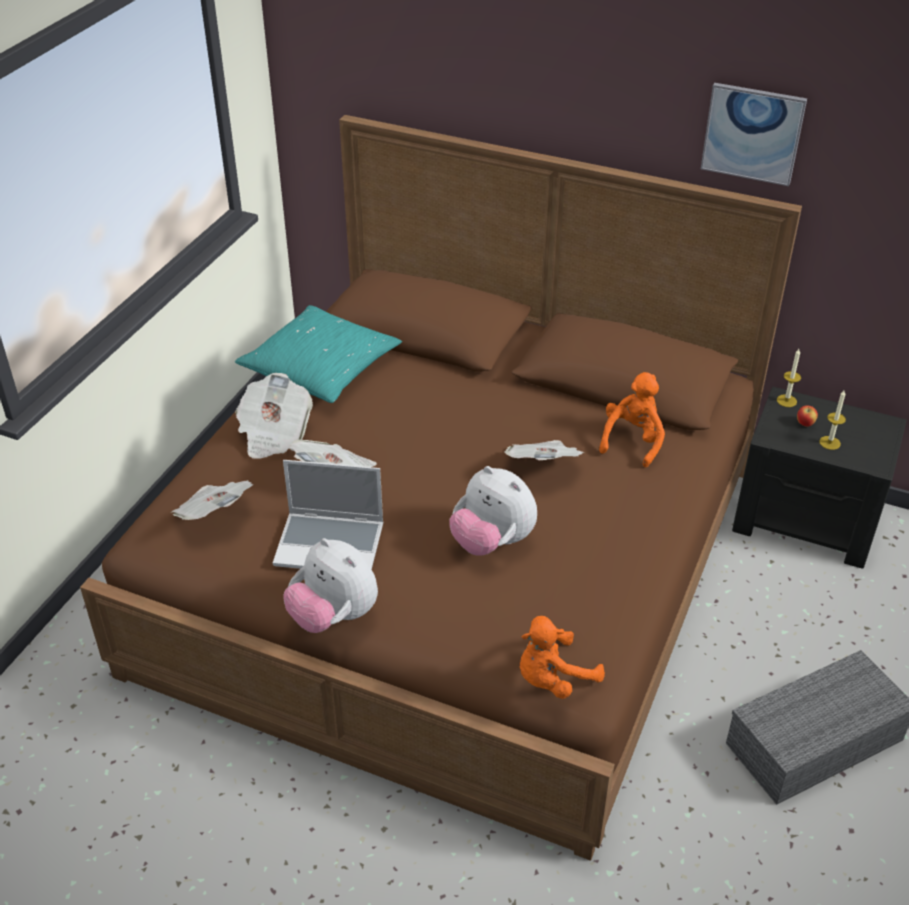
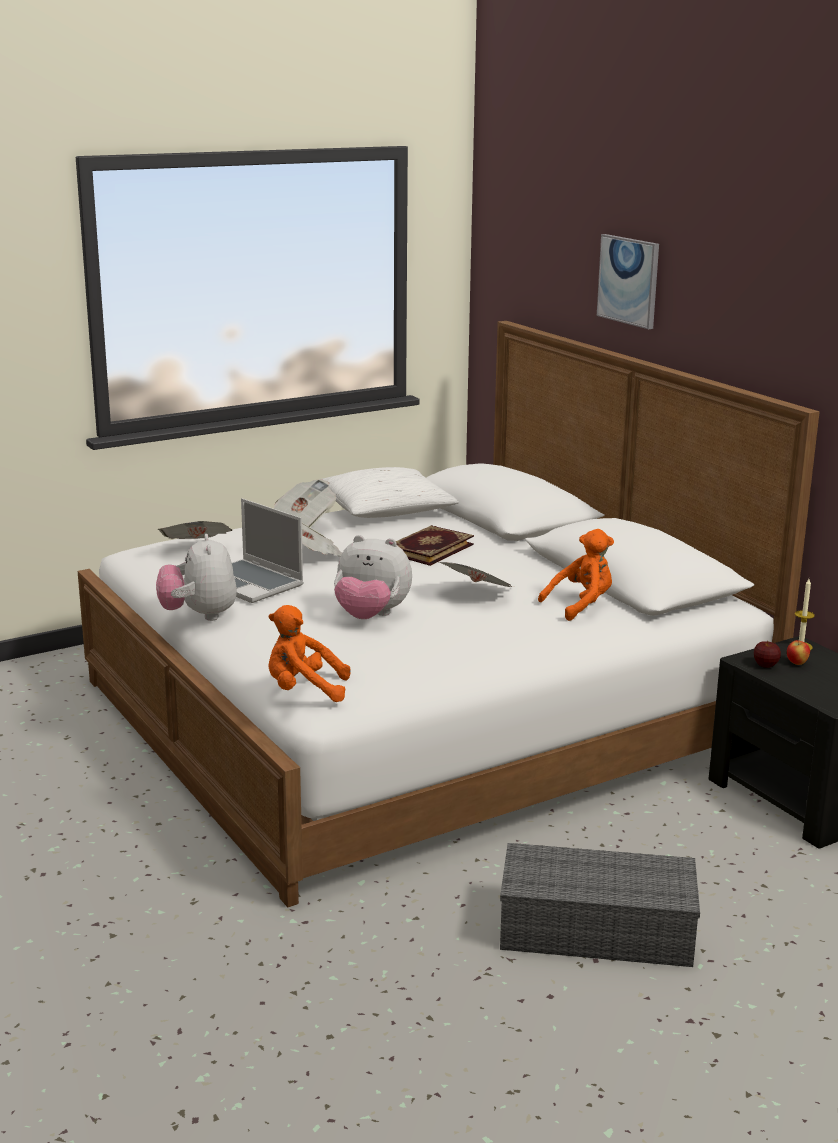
camera: 35 degrees right, 20 degrees down
(321, 368) = (386, 510): turquoise pillow -> white pillow
(427, 414) = (428, 548): none -> book
(455, 563) = (419, 712): brown bed -> white bed
(492, 542) = (371, 616): plush toy -> plush toy turned 60 degrees counterclockwise
(752, 133) = (784, 333): picture -> picture (629, 280)
(789, 437) = (765, 665): none -> apple
(829, 443) = (804, 680): candle -> none

